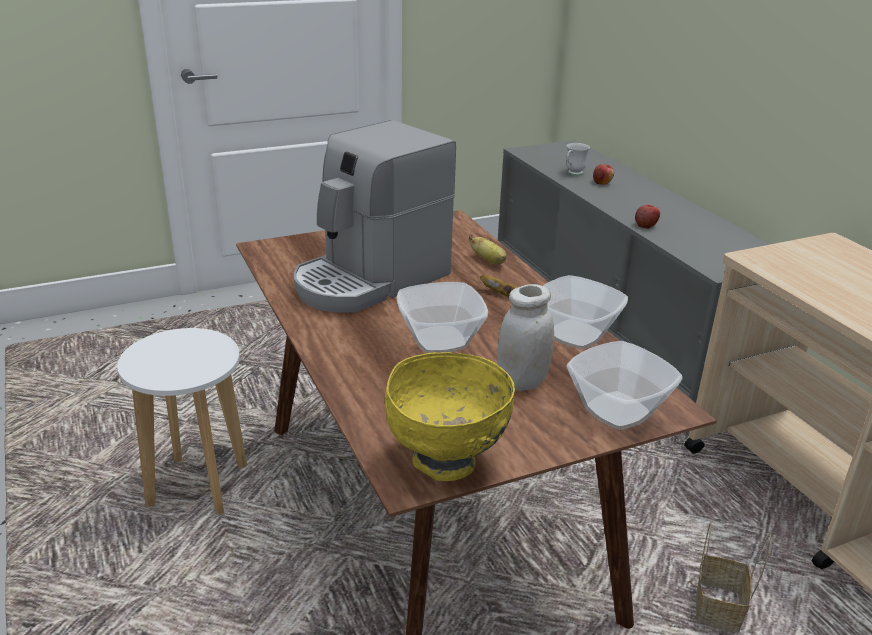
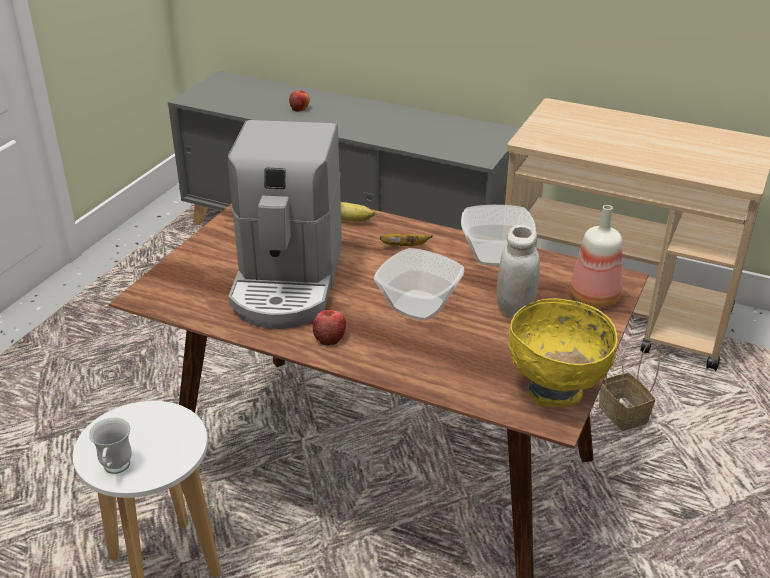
camera: 40 degrees left, 5 degrees up
(573, 173) = (264, 108): white mug -> white mug (115, 470)
(619, 411) = (595, 297): bowl -> bottle
(646, 225) = (384, 137): apple -> apple (329, 337)

